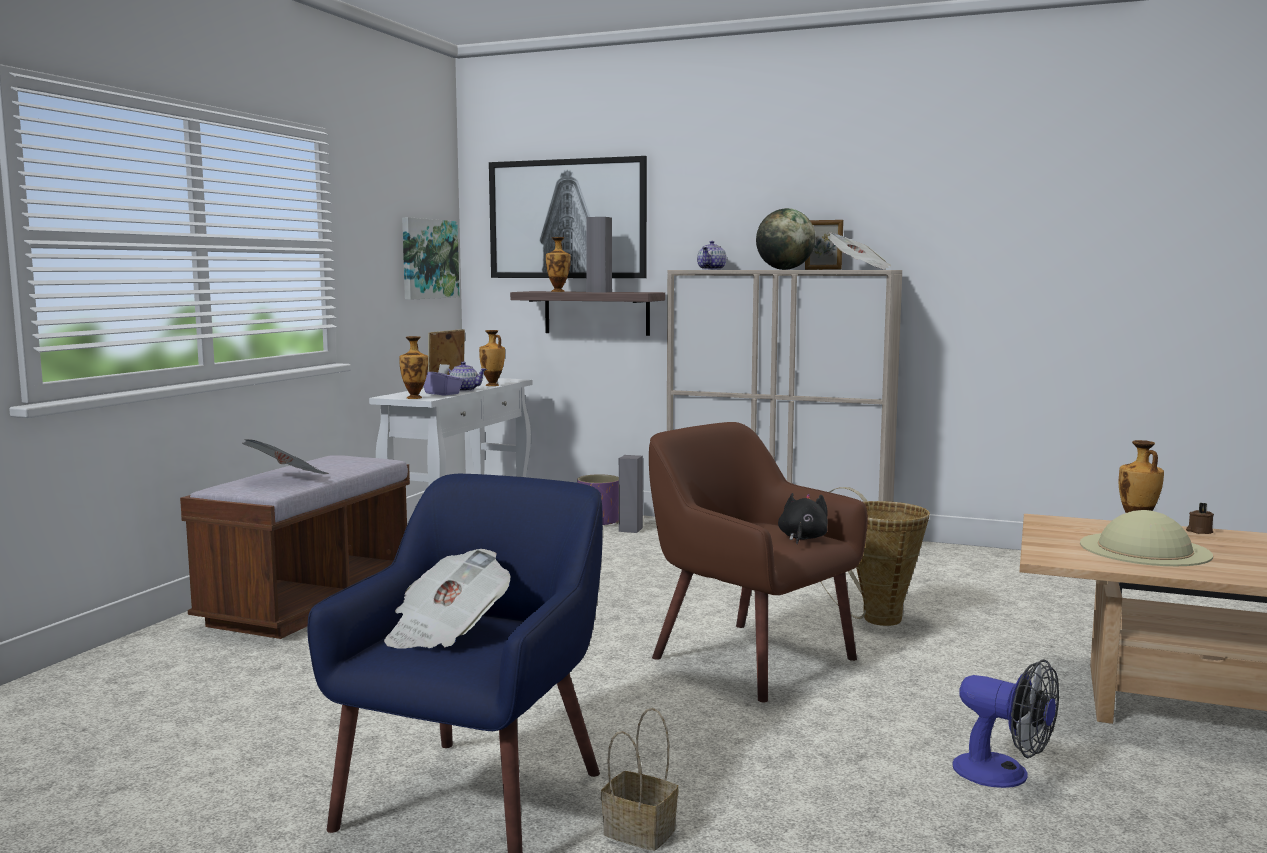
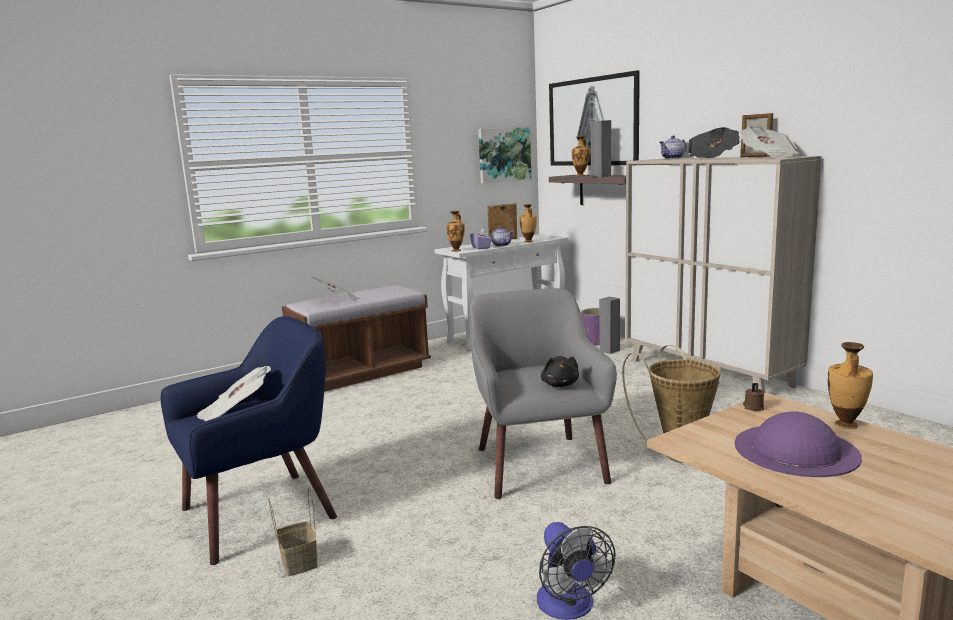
camera: 35 degrees right, 5 degrees up
(750, 658) = (538, 464): brown armchair -> grey armchair
(784, 269) = (712, 158): globe -> newspaper
(802, 538) = (560, 384): black plush toy -> black plush toy turned 120 degrees clockwise
(1144, 549) = (795, 449): beige hat -> purple hat
(1199, 531) = (904, 442): brown candle -> brown candle (753, 407)

